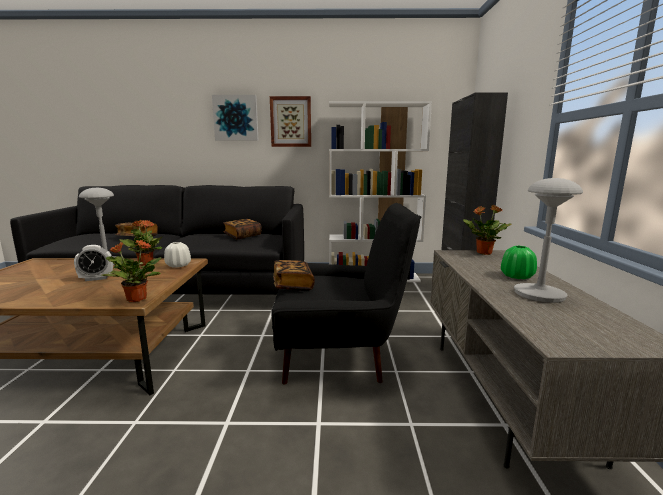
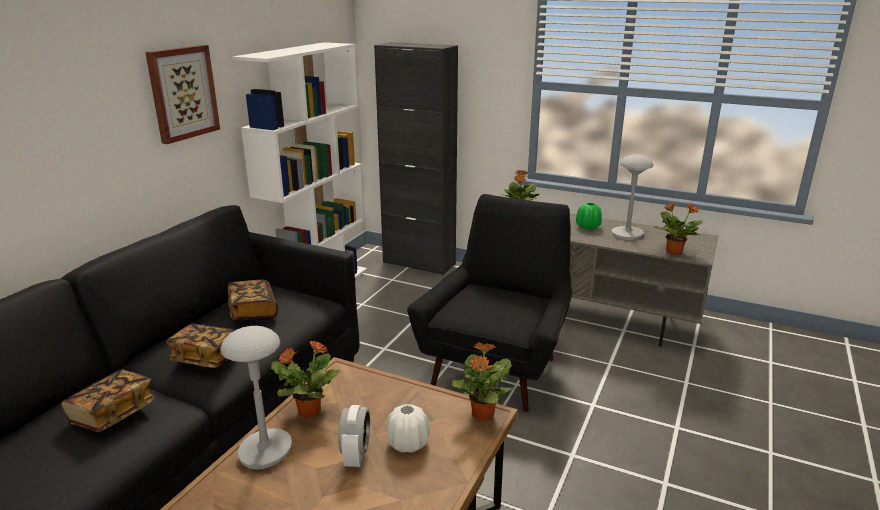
camera: 65 degrees left, 10 degrees up
(178, 265) = (353, 381): white vase -> white vase (408, 443)
(236, 118) = (93, 102): picture -> none
(293, 285) = (478, 320): book -> book (207, 357)
(539, 324) = (673, 251): none -> potted plant

